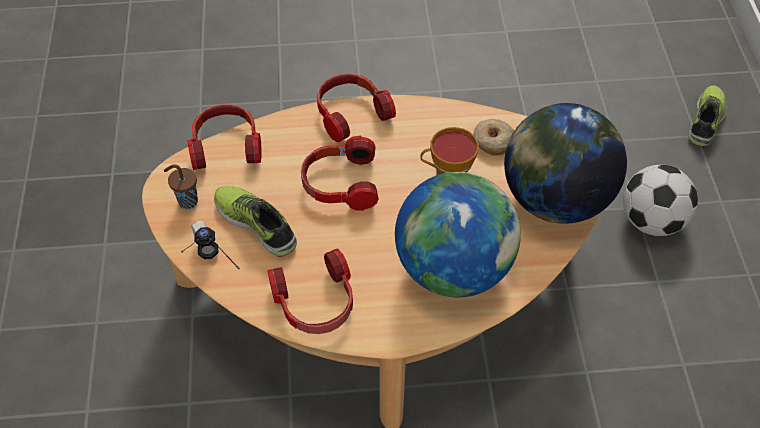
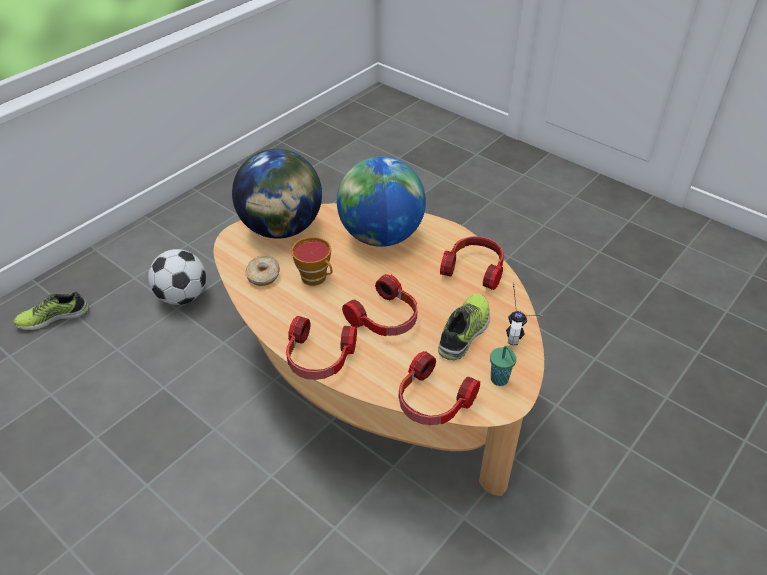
camera: 135 degrees left, 10 degrees down
(186, 201) = (500, 380): brown cup -> green cup
(257, 223) = (465, 332): shoe -> shoe turned 150 degrees counterclockwise

